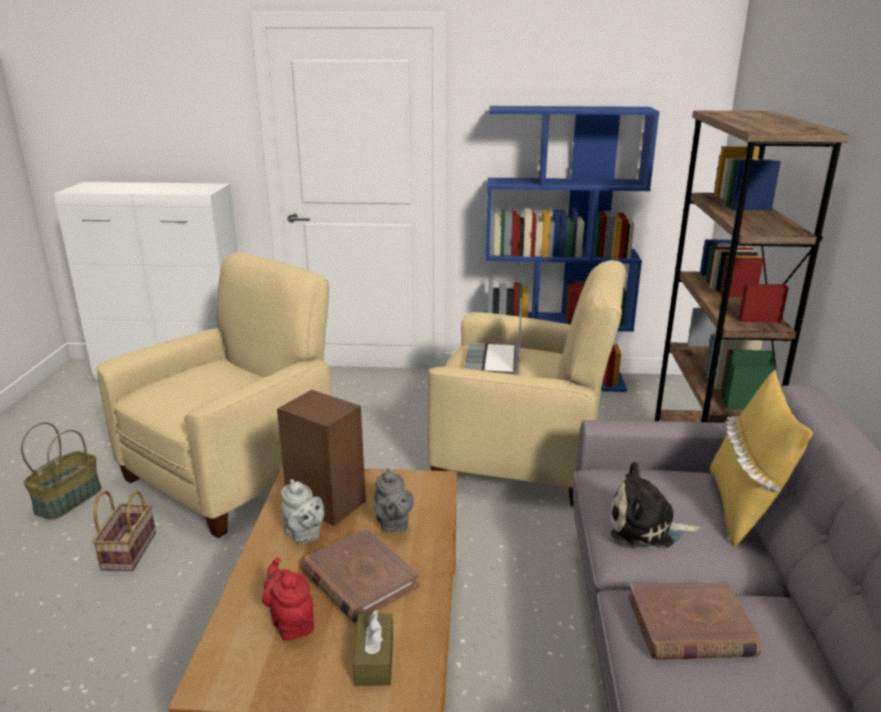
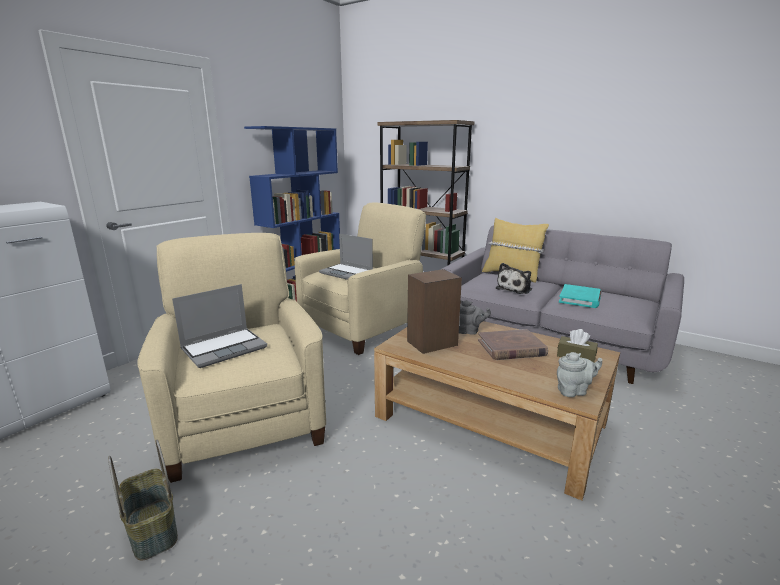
camera: 60 degrees left, 5 degrees down
(128, 550) = (287, 494): basket -> none
(195, 383) = (225, 348): none -> laptop
(291, 622) = (539, 370): red teapot -> none
(304, 535) = (459, 354): grey teapot -> grey teapot (574, 391)
(691, 626) = (580, 298): brown book -> turquoise book

